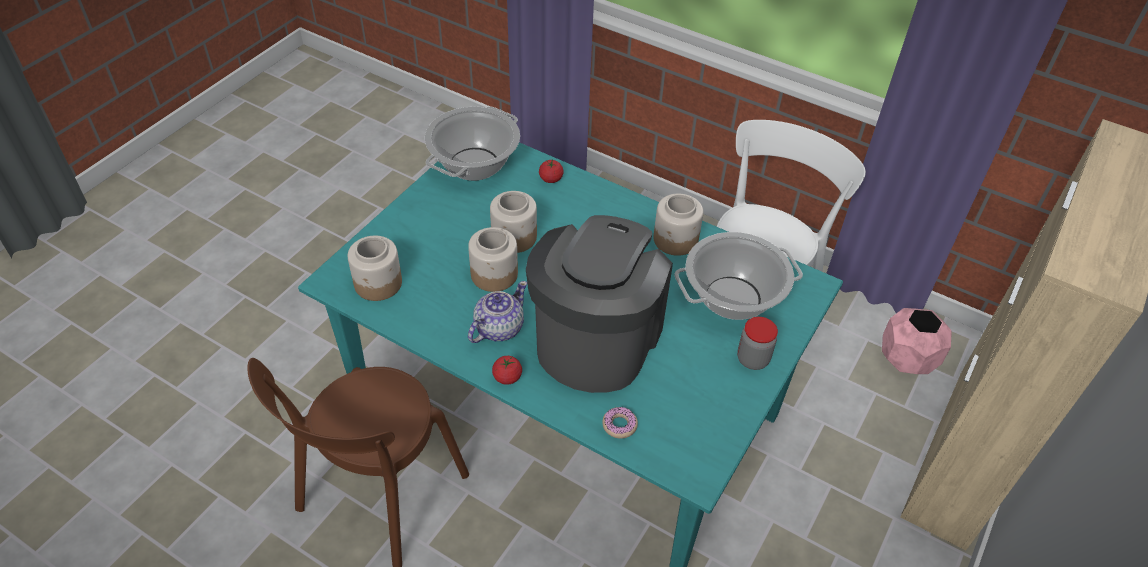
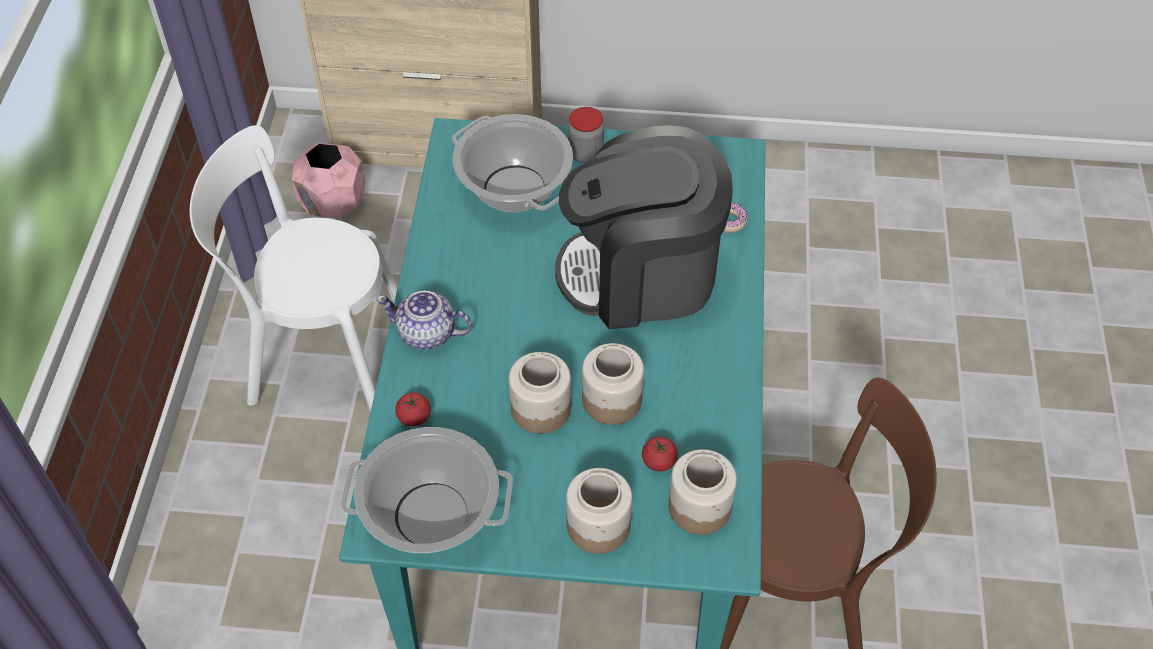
camera: 115 degrees left, 5 degrees up
(498, 328) = (684, 360): teapot -> teapot (427, 334)
(507, 377) = (738, 325): tomato -> tomato (659, 461)
(675, 240) = (455, 259): jar -> jar (599, 525)

